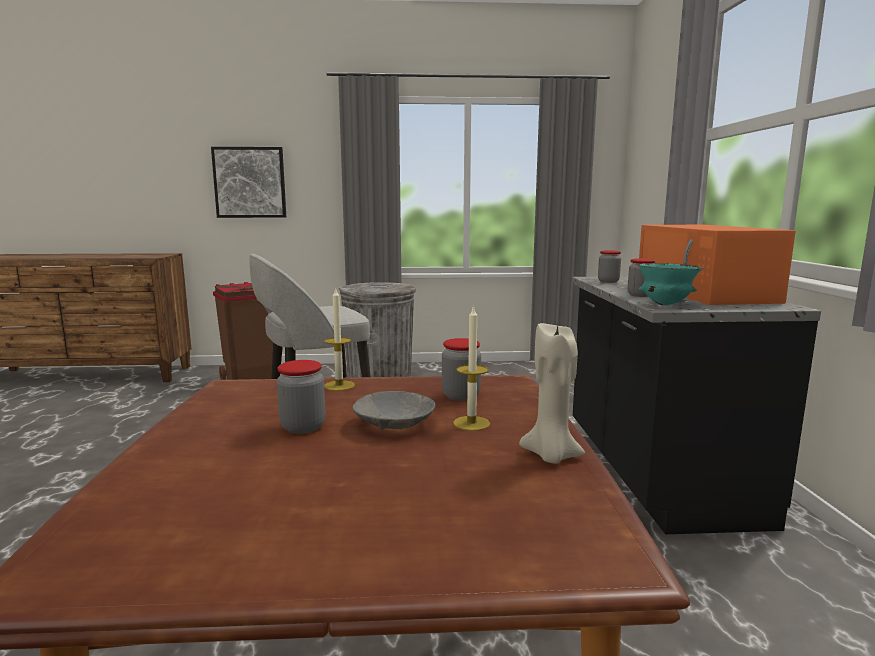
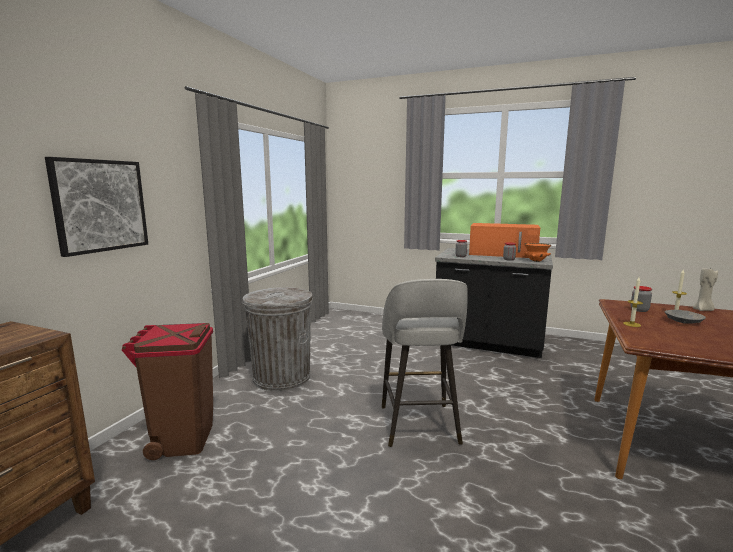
camera: 65 degrees left, 0 degrees up
(303, 427) = (699, 334): jar -> none
(665, 305) = (536, 261): turquoise bowl -> orange bowl

